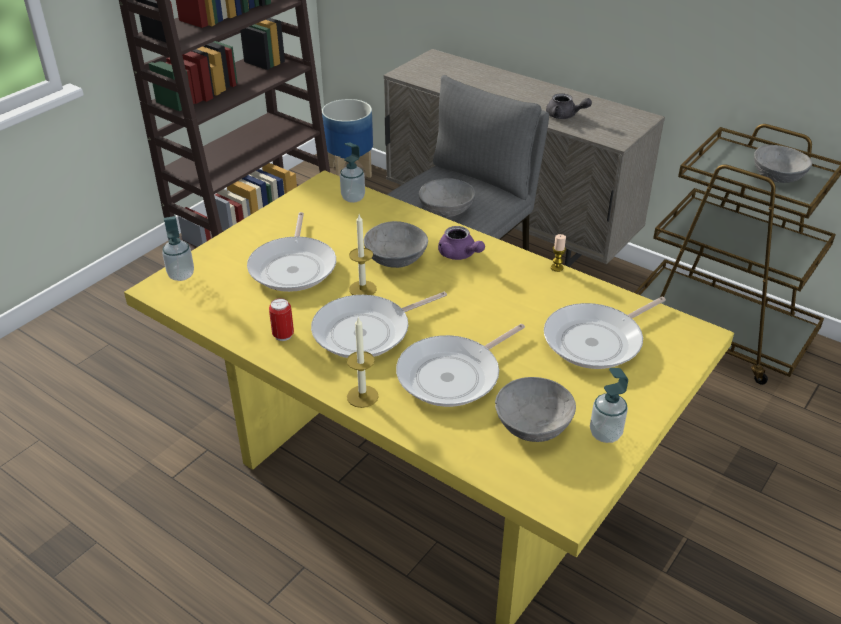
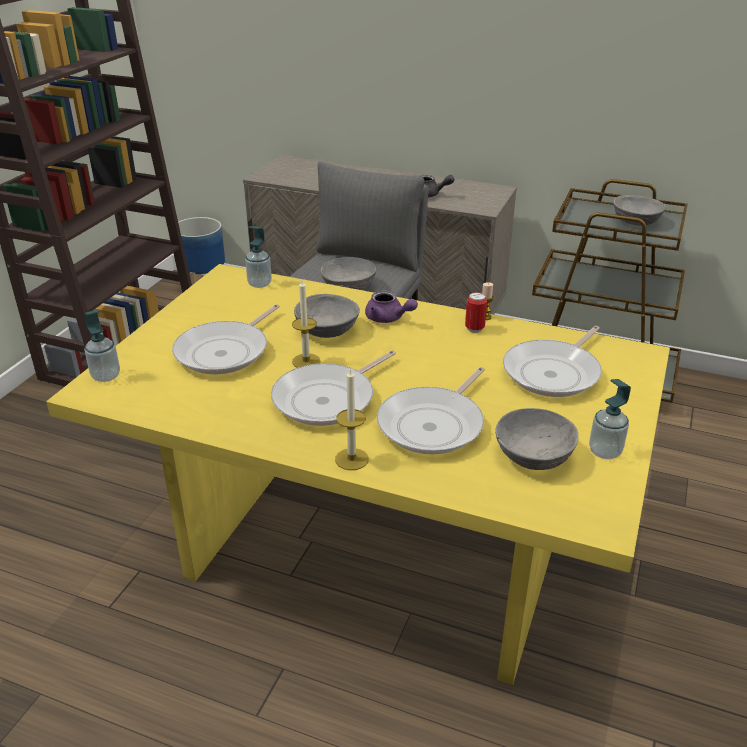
camera: 15 degrees left, 5 degrees down
(283, 335) = (242, 416): can -> can (474, 328)
(294, 267) = (226, 351): frying pan -> frying pan turned 45 degrees clockwise

